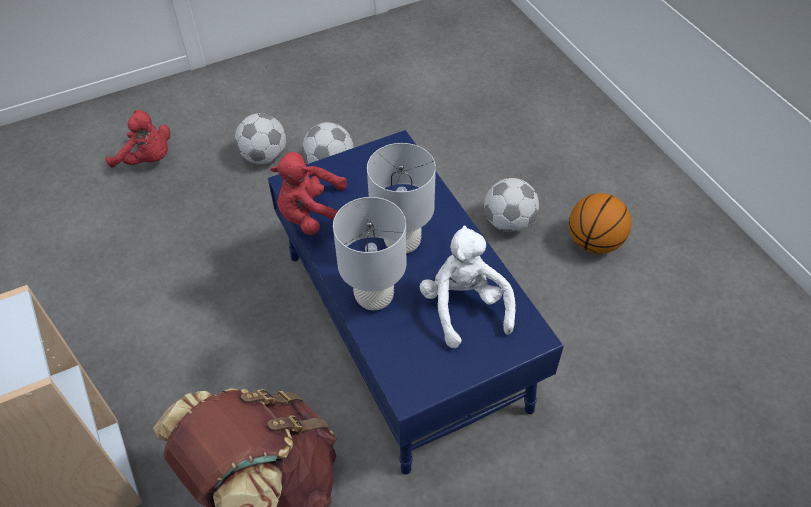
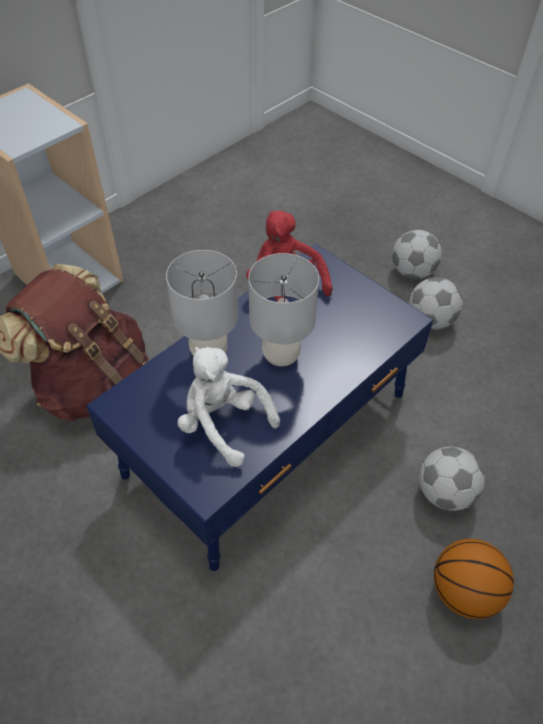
camera: 70 degrees right, 0 degrees up
(148, 160) = (364, 204): red plush toy -> none
(464, 307) = (223, 423): white plush toy -> white plush toy turned 105 degrees counterclockwise

